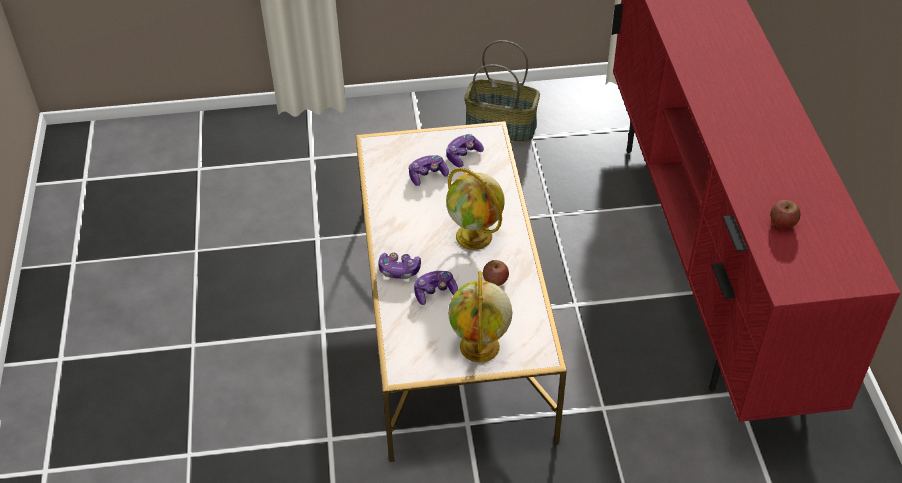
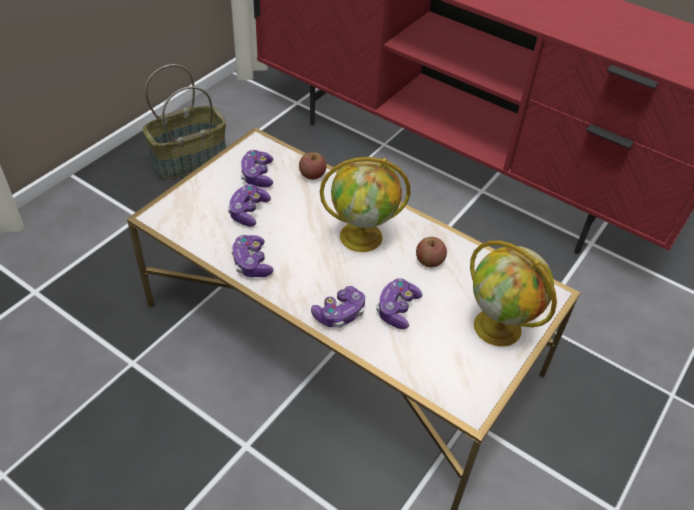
camera: 50 degrees left, 0 degrees up
(389, 207) = (251, 263): none -> game controller
(782, 223) = (652, 49): apple -> apple (312, 175)

